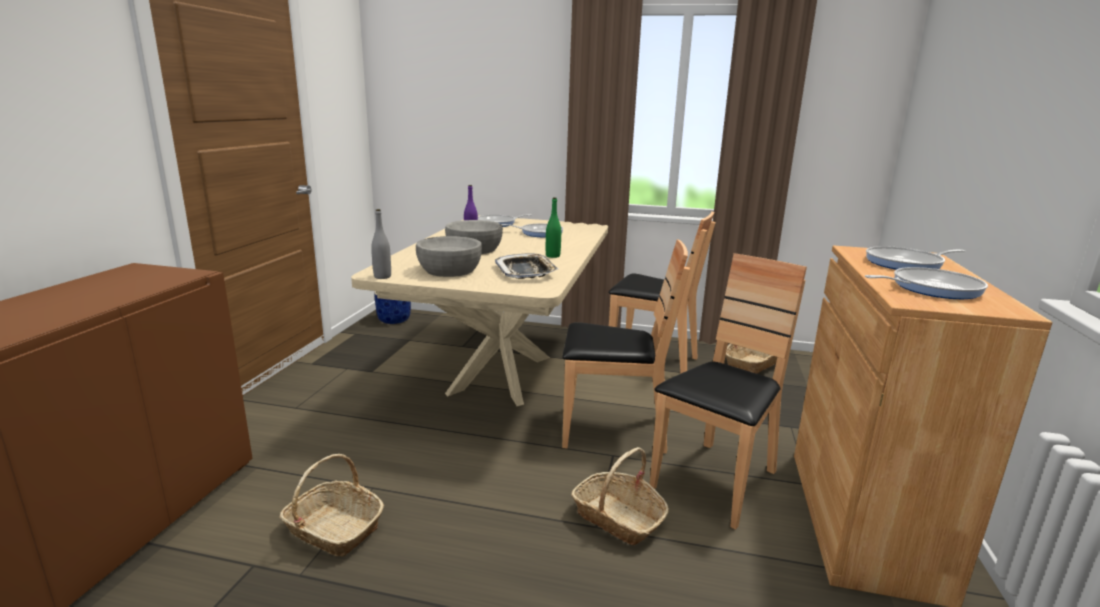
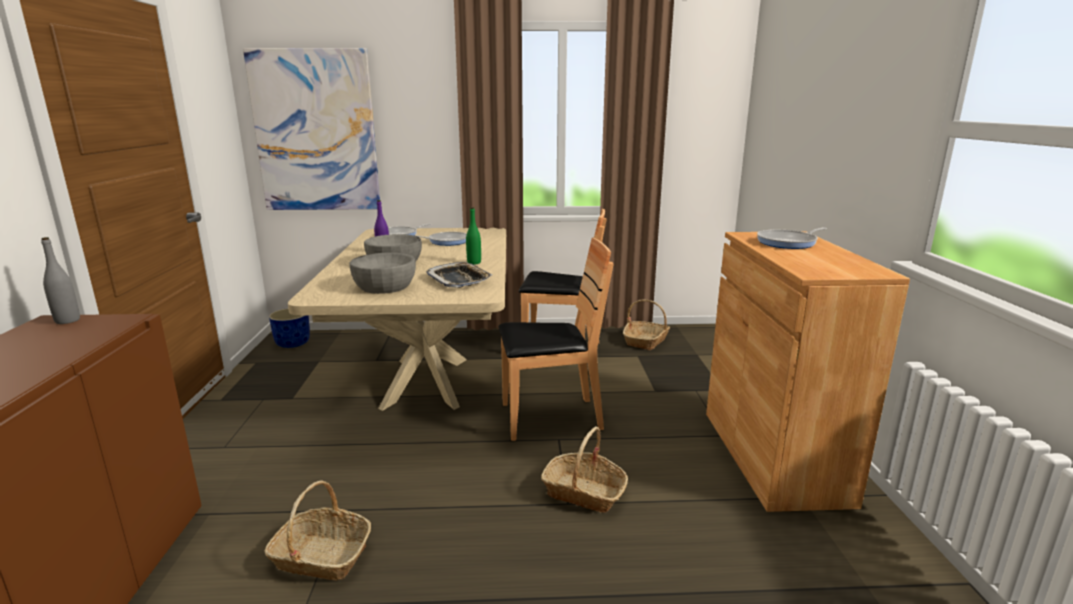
camera: 15 degrees left, 0 degrees up
(382, 277) = (321, 300): grey bottle -> grey bottle (67, 320)
(433, 116) = (316, 131): none -> picture
(715, 482) = (652, 446): brown chair -> none
(931, 288) = (818, 261): frying pan -> none

